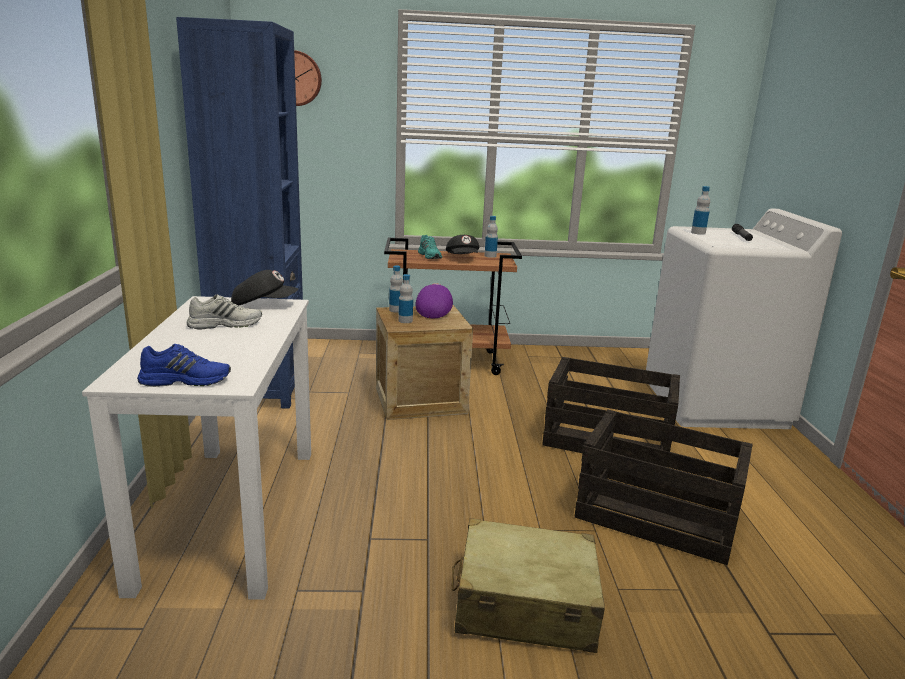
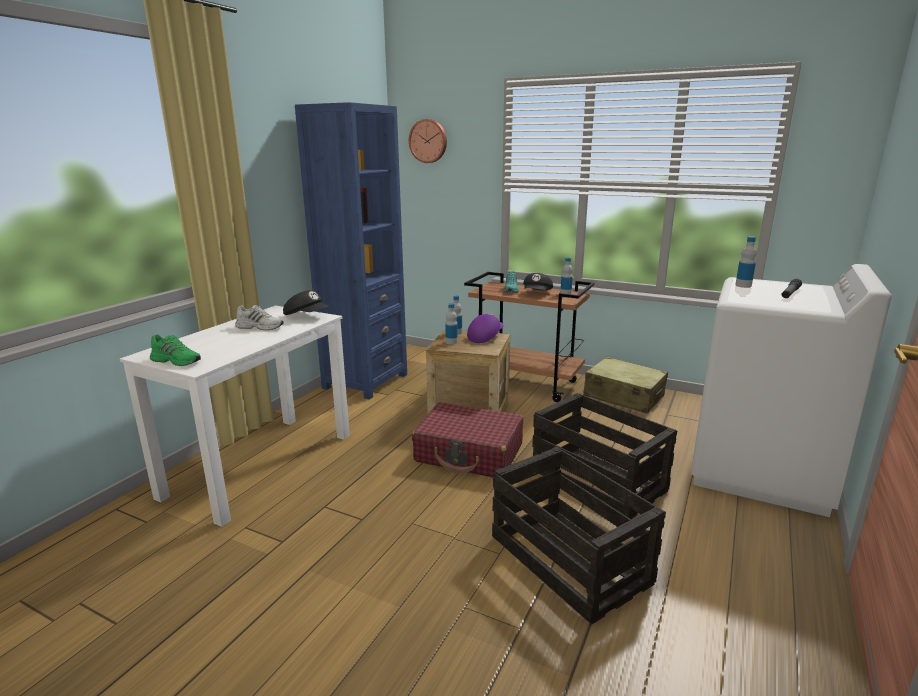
camera: 30 degrees right, 0 degrees up
(186, 380) = (177, 360): blue shoe -> green shoe
(466, 443) = (469, 453): none -> red suitcase
(524, 604) = (378, 591): beige suitcase -> beige suitcase (623, 396)

